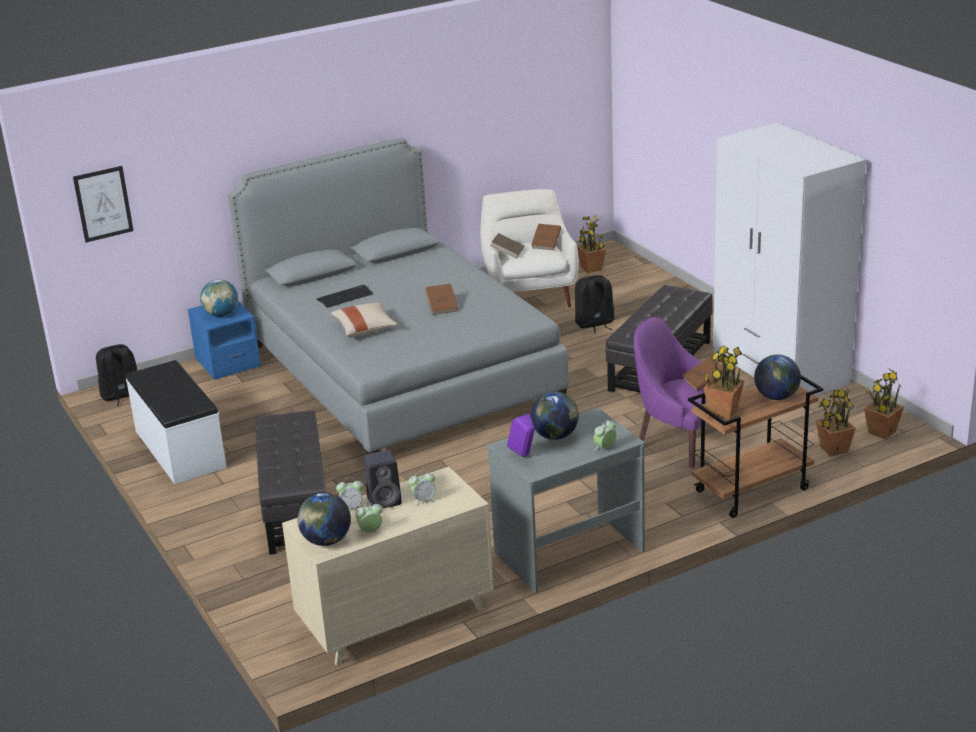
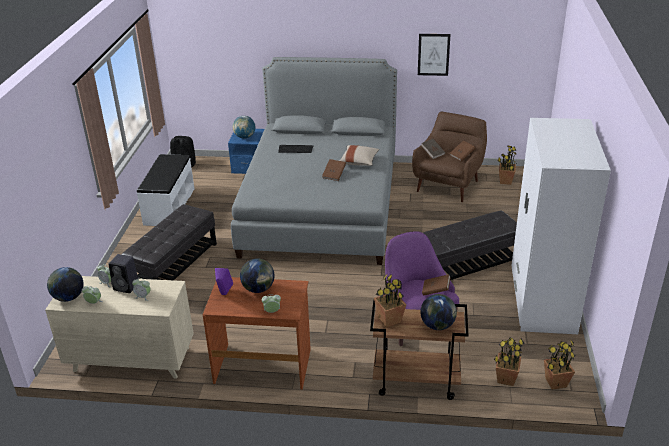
camera: 35 degrees right, 5 degrees up
(103, 204) = (189, 53): picture -> picture (433, 54)
(365, 329) = (277, 173): beige pillow -> beige pillow (359, 162)
(529, 294) = (448, 185): white armchair -> brown armchair
(568, 551) = (263, 365): grey desk -> brown desk
(594, 324) = (462, 219): black backpack -> none

